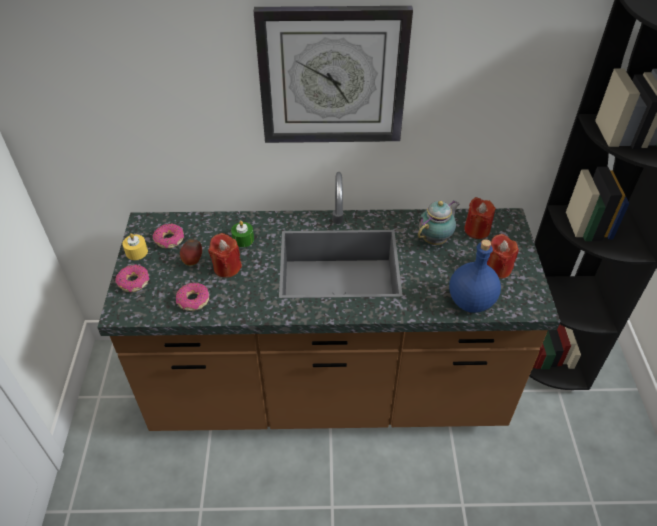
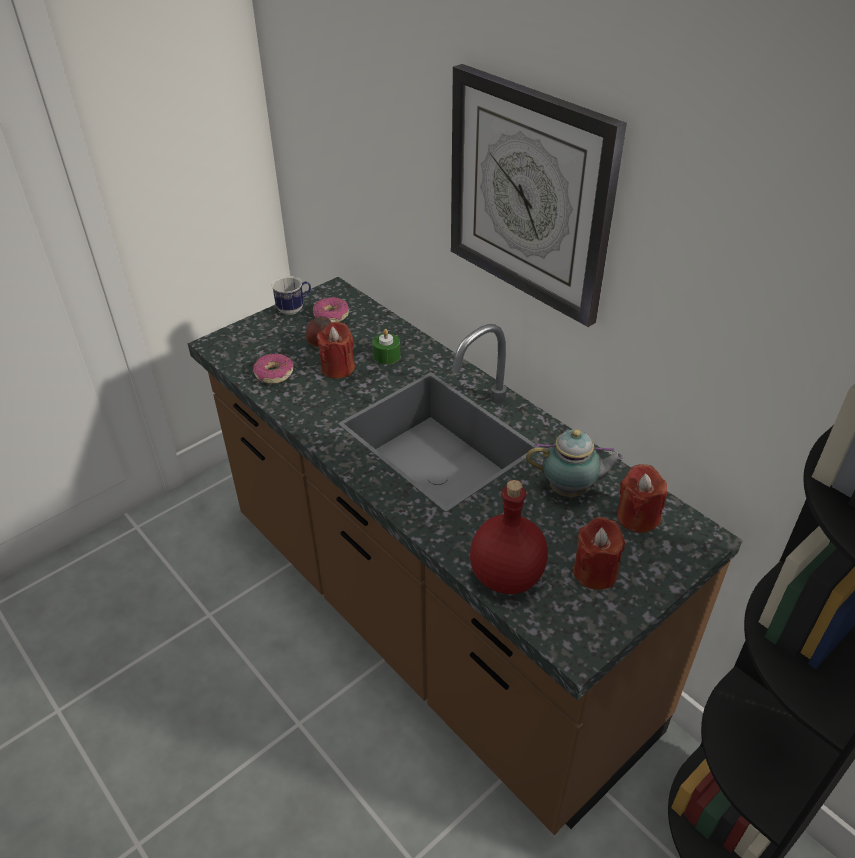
camera: 50 degrees right, 5 degrees down
(134, 282) = (257, 329): donut -> none
(136, 252) = (294, 309): yellow candle -> mug
(471, 302) = (505, 577): blue bottle -> red bottle

